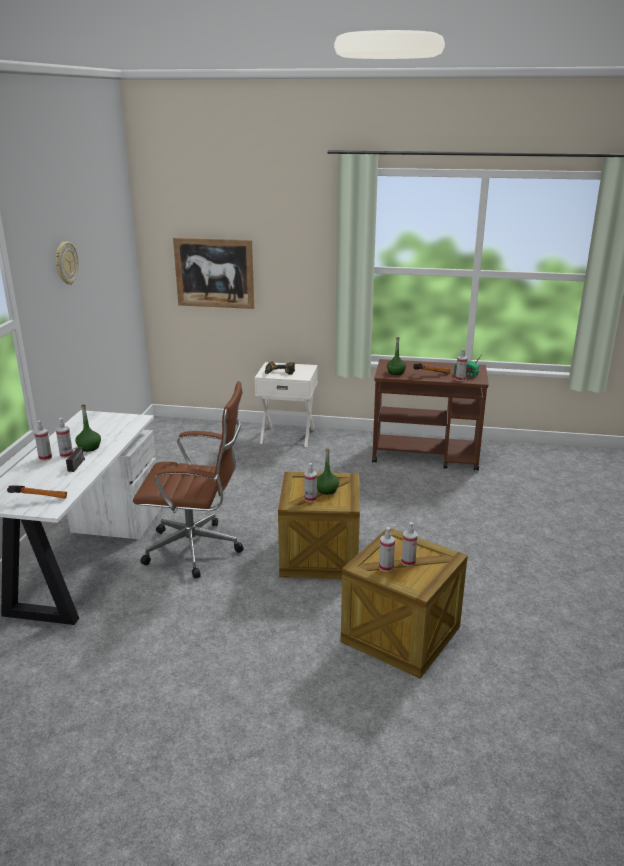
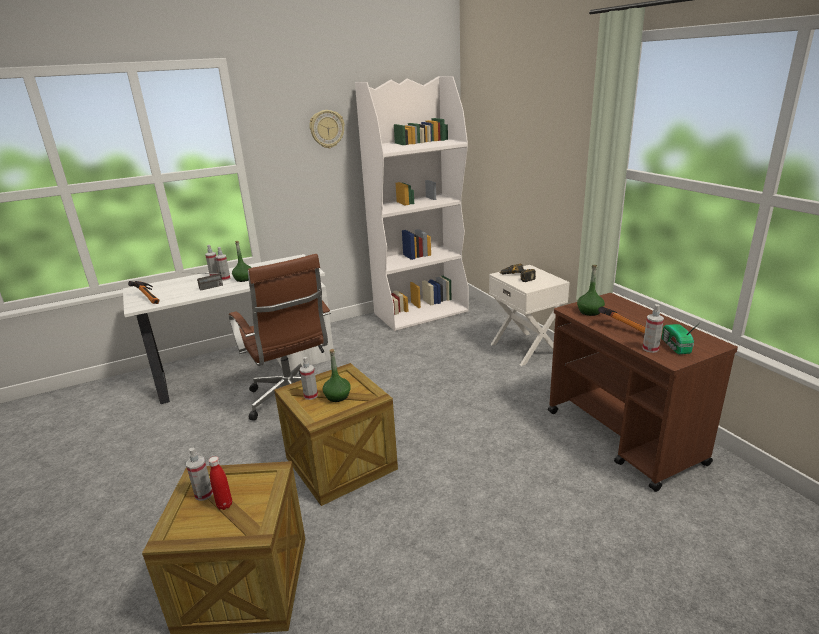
camera: 55 degrees right, 0 degrees up
(156, 445) = (421, 312): none -> white bookcase
(214, 273) = (503, 161): picture -> none
(408, 562) = (225, 505): spray bottle -> red bottle

